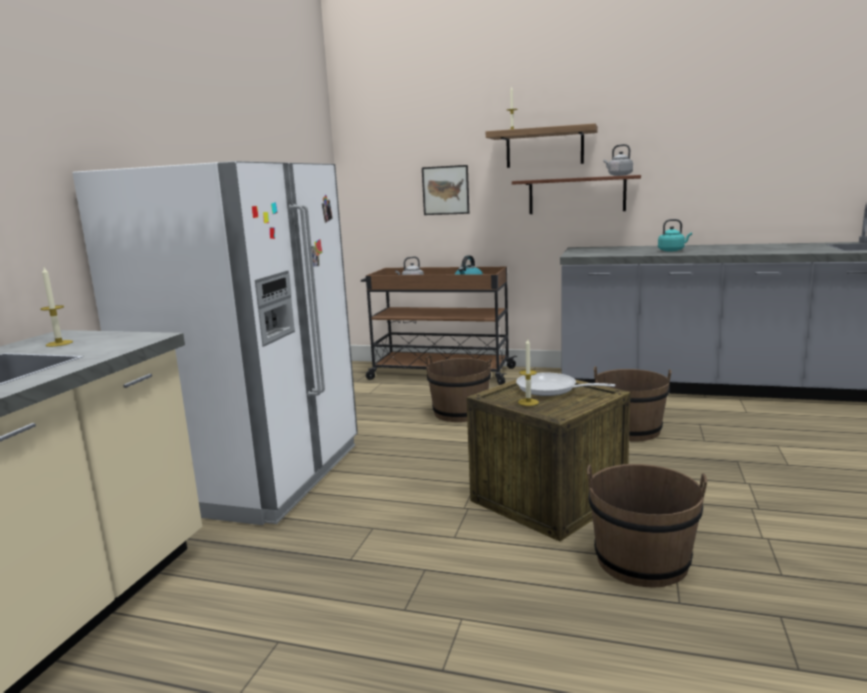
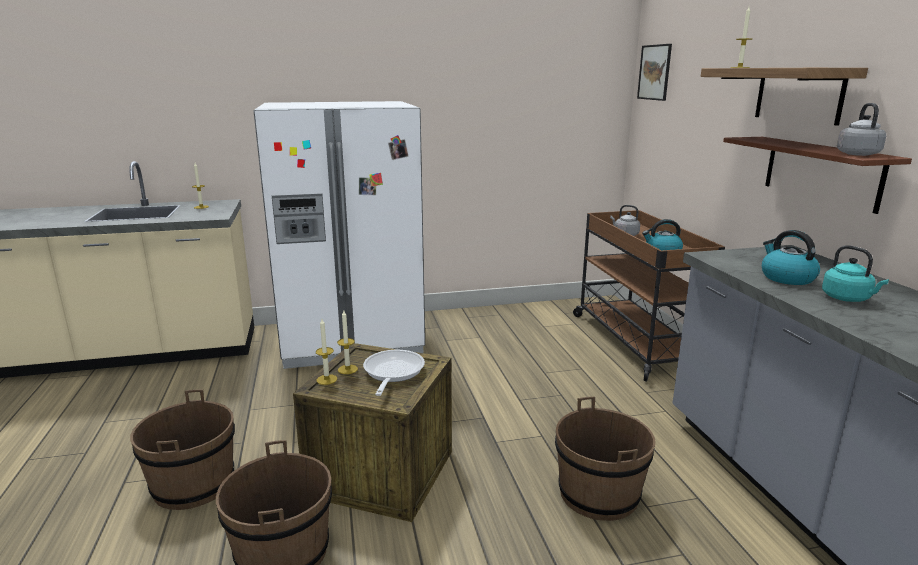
camera: 60 degrees right, 5 degrees up
(445, 190) = (700, 135): picture -> picture (654, 72)
(460, 413) = (542, 379): brown bucket -> brown bucket (194, 485)
(543, 410) = (326, 379): none -> candle
(630, 252) = (786, 278): none -> kettle

